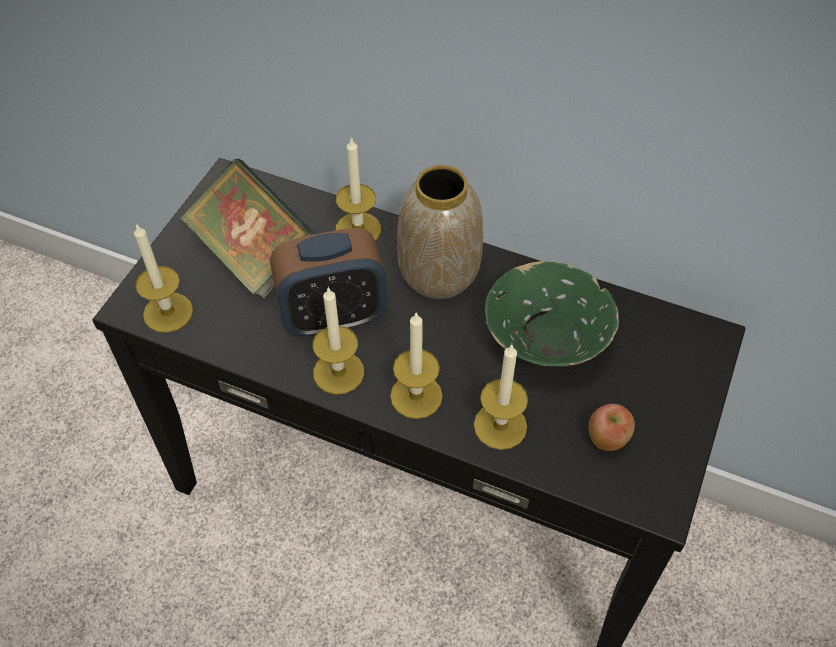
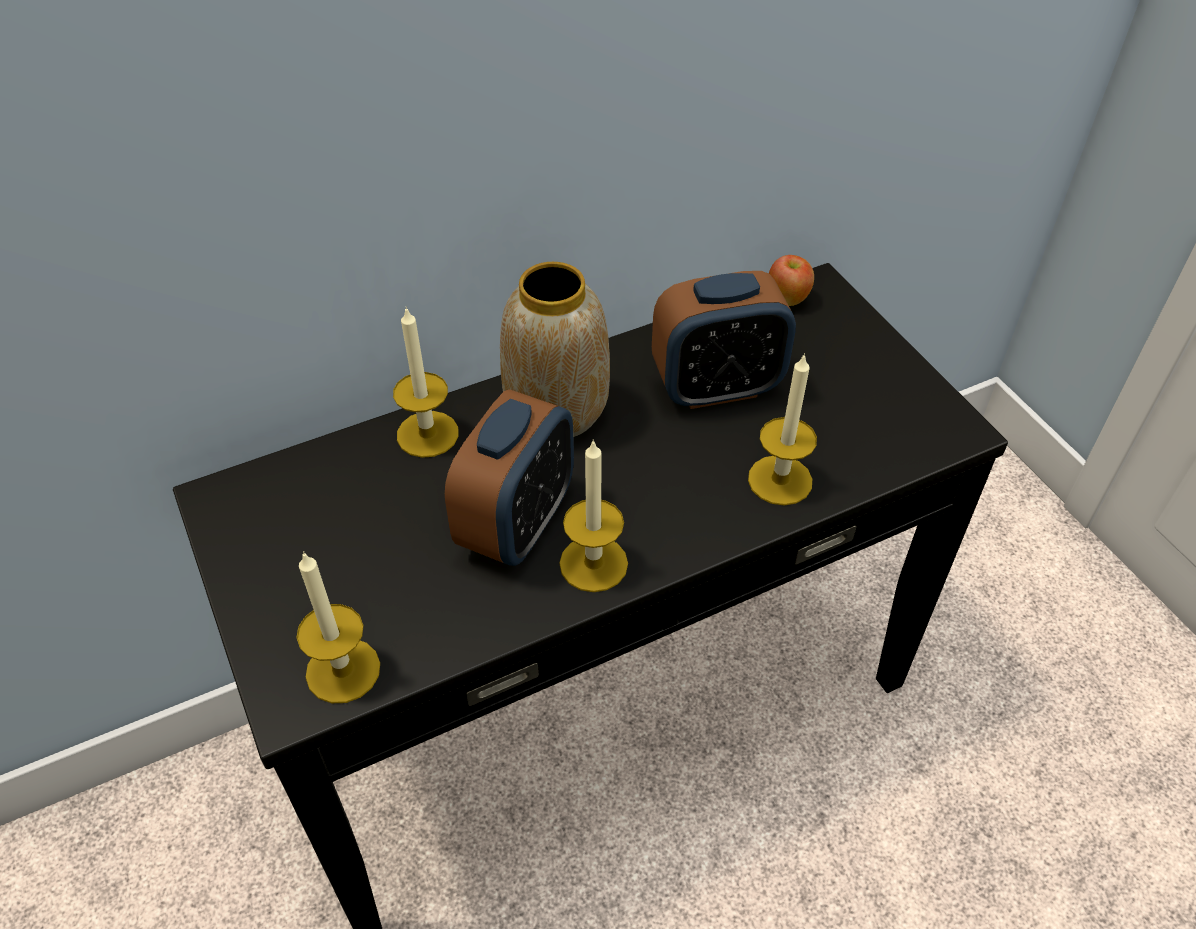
camera: 50 degrees left, 5 degrees down
(254, 254) = (355, 539): book -> none
(416, 396) = (685, 520): candle -> none
(546, 340) = (717, 387): green bowl -> alarm clock
(607, 439) = (862, 418): apple -> apple (787, 298)

